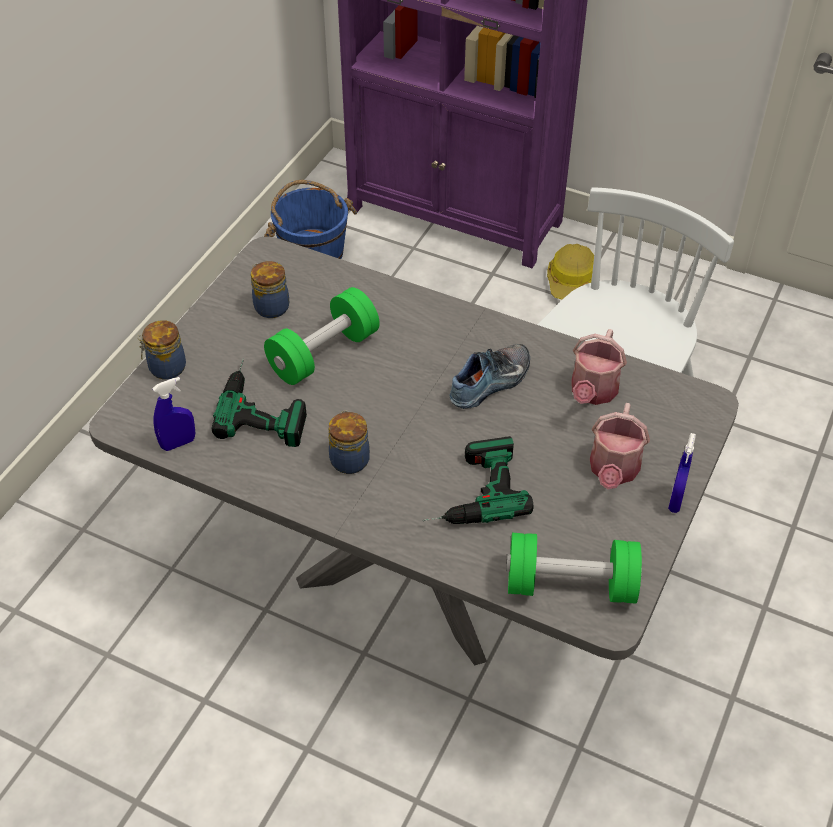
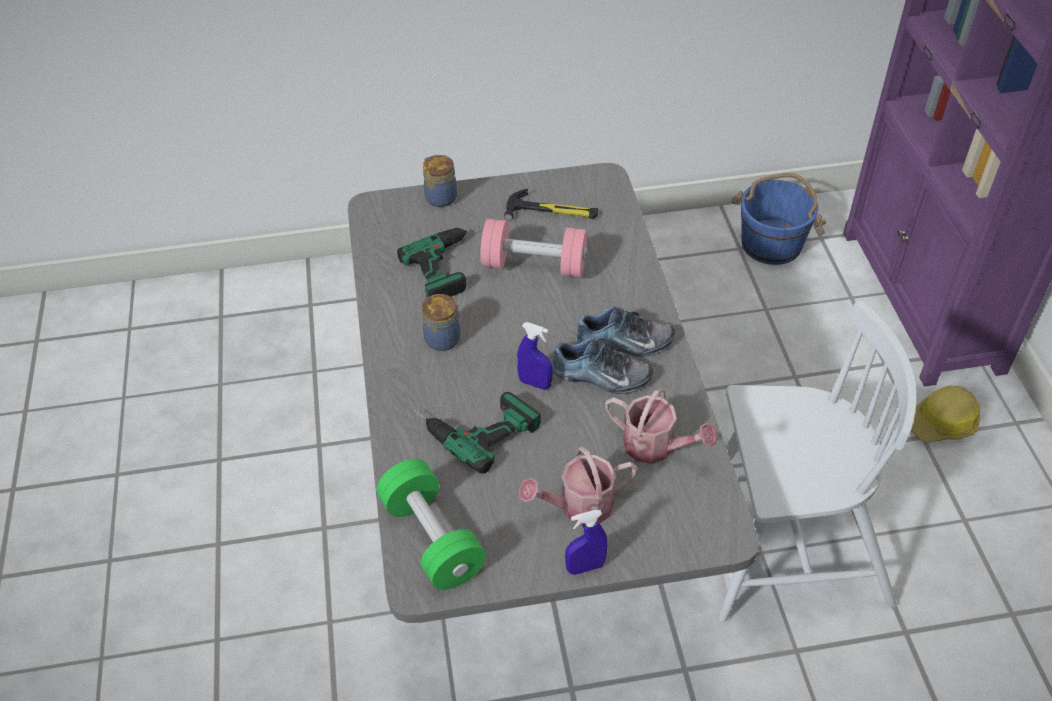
camera: 55 degrees right, 0 degrees up
(178, 443) = (378, 244): blue spray bottle -> blue spray bottle (534, 383)
(270, 306) = (552, 211): jar -> hammer
(323, 353) = (534, 265): green dumbbell -> pink dumbbell
(469, 349) = (624, 343): none -> shoe
(592, 392) = (655, 446): watering can -> watering can turned 135 degrees counterclockwise

